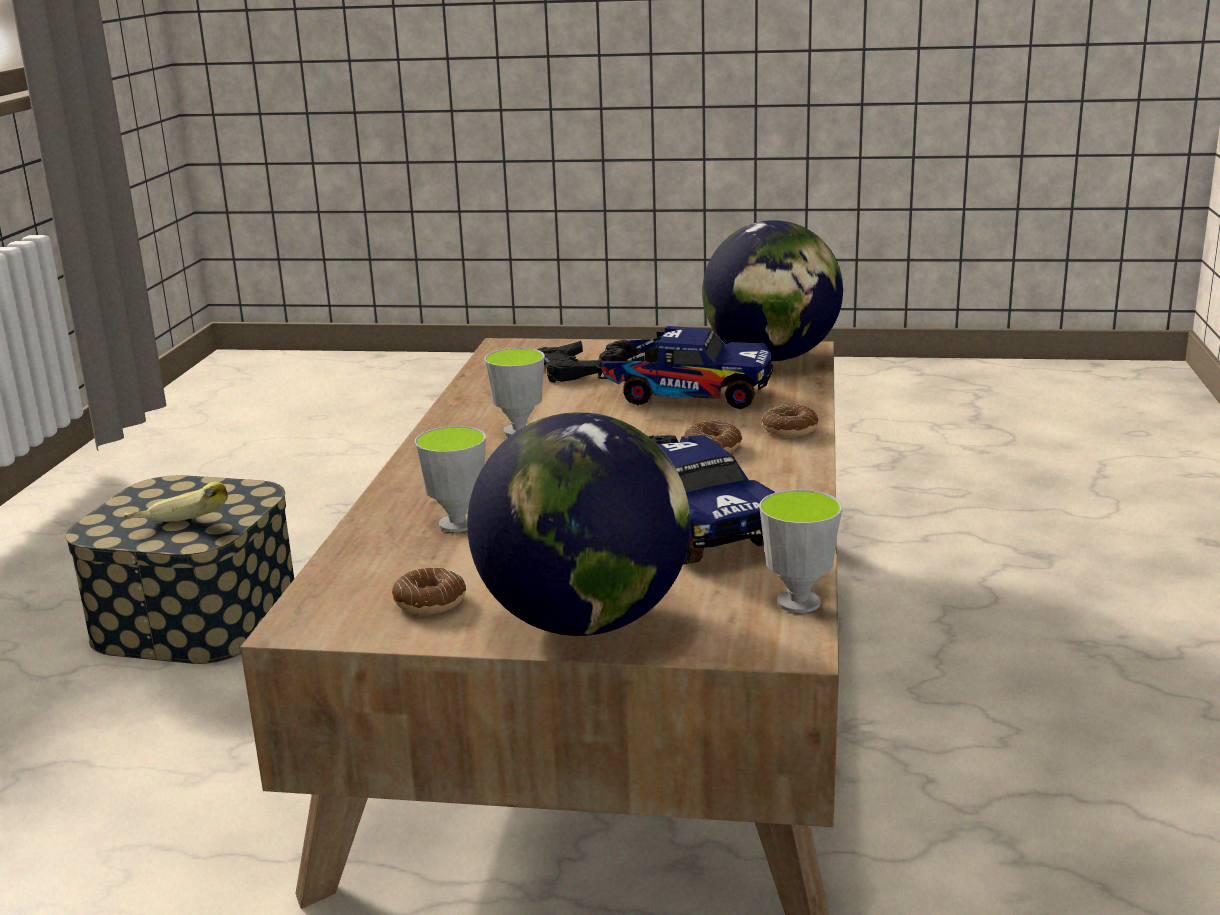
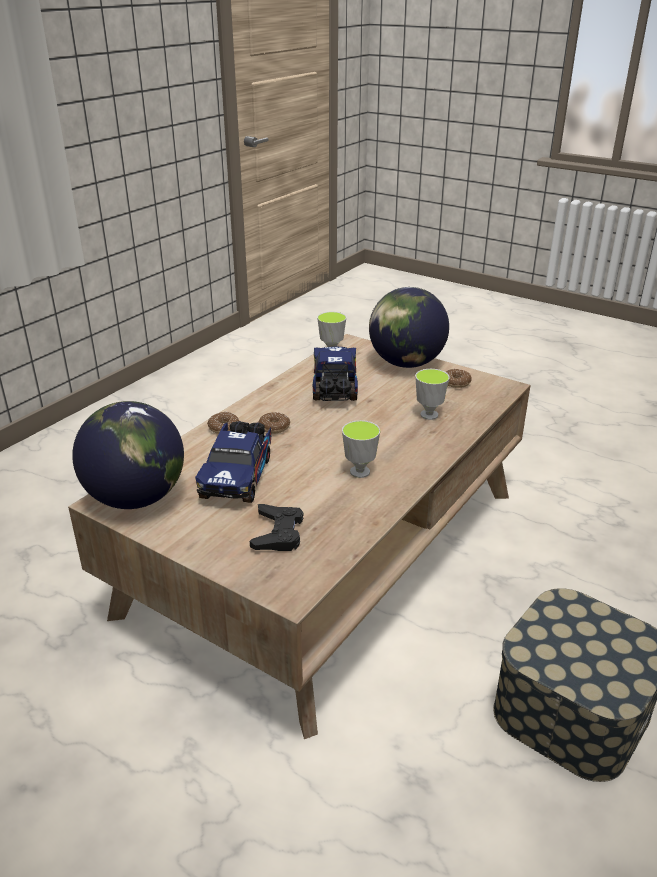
camera: 155 degrees left, 10 degrees up
(179, 531) = (581, 617): banana -> none
(683, 395) = (238, 475): toy truck -> toy truck turned 120 degrees counterclockwise

